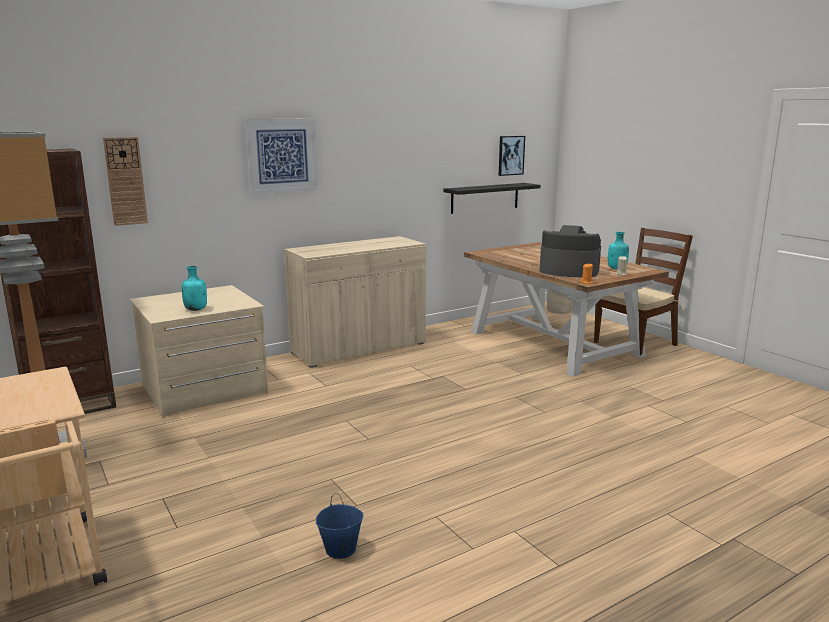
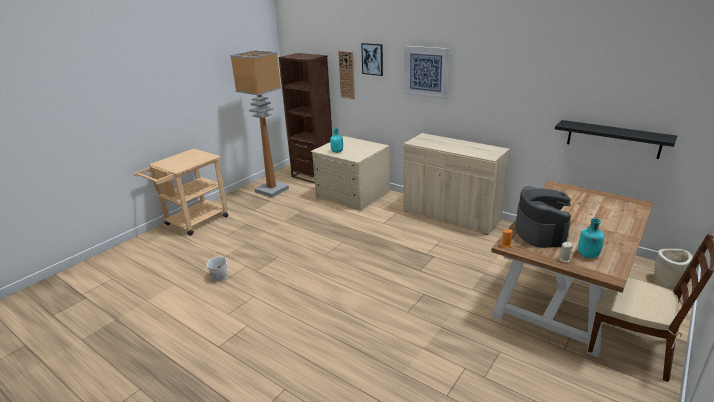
camera: 70 degrees right, 10 degrees up
(340, 549) = (219, 277): blue bucket -> white bucket
(510, 155) = (660, 103): picture -> picture (372, 59)

